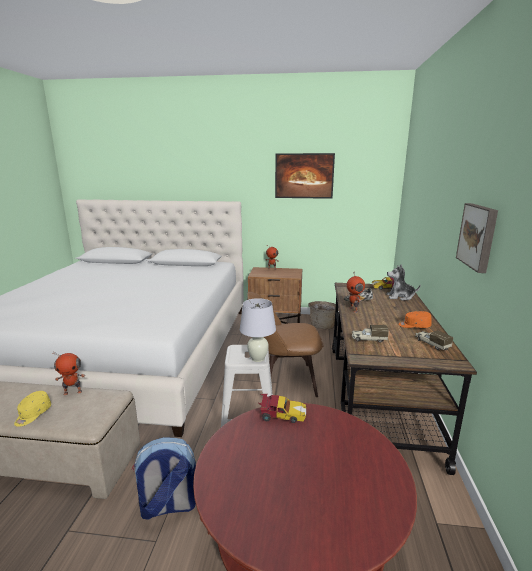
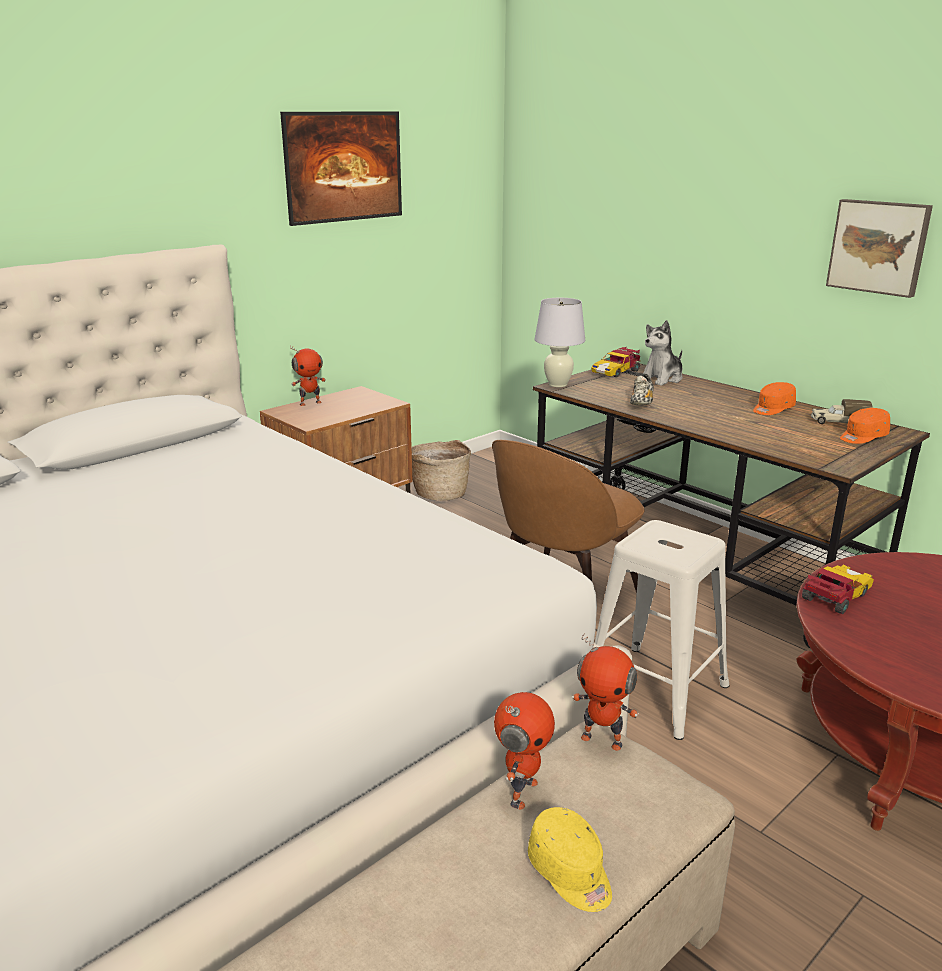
camera: 50 degrees left, 5 degrees up
(168, 506) = (791, 853): backpack -> none
(257, 358) = (699, 541): white table lamp -> white table lamp (557, 384)
(354, 310) = (670, 415): toy robot -> toy robot (602, 739)
(368, 339) = (787, 444): toy truck -> none
(421, 354) = (862, 437): none -> orange cap

